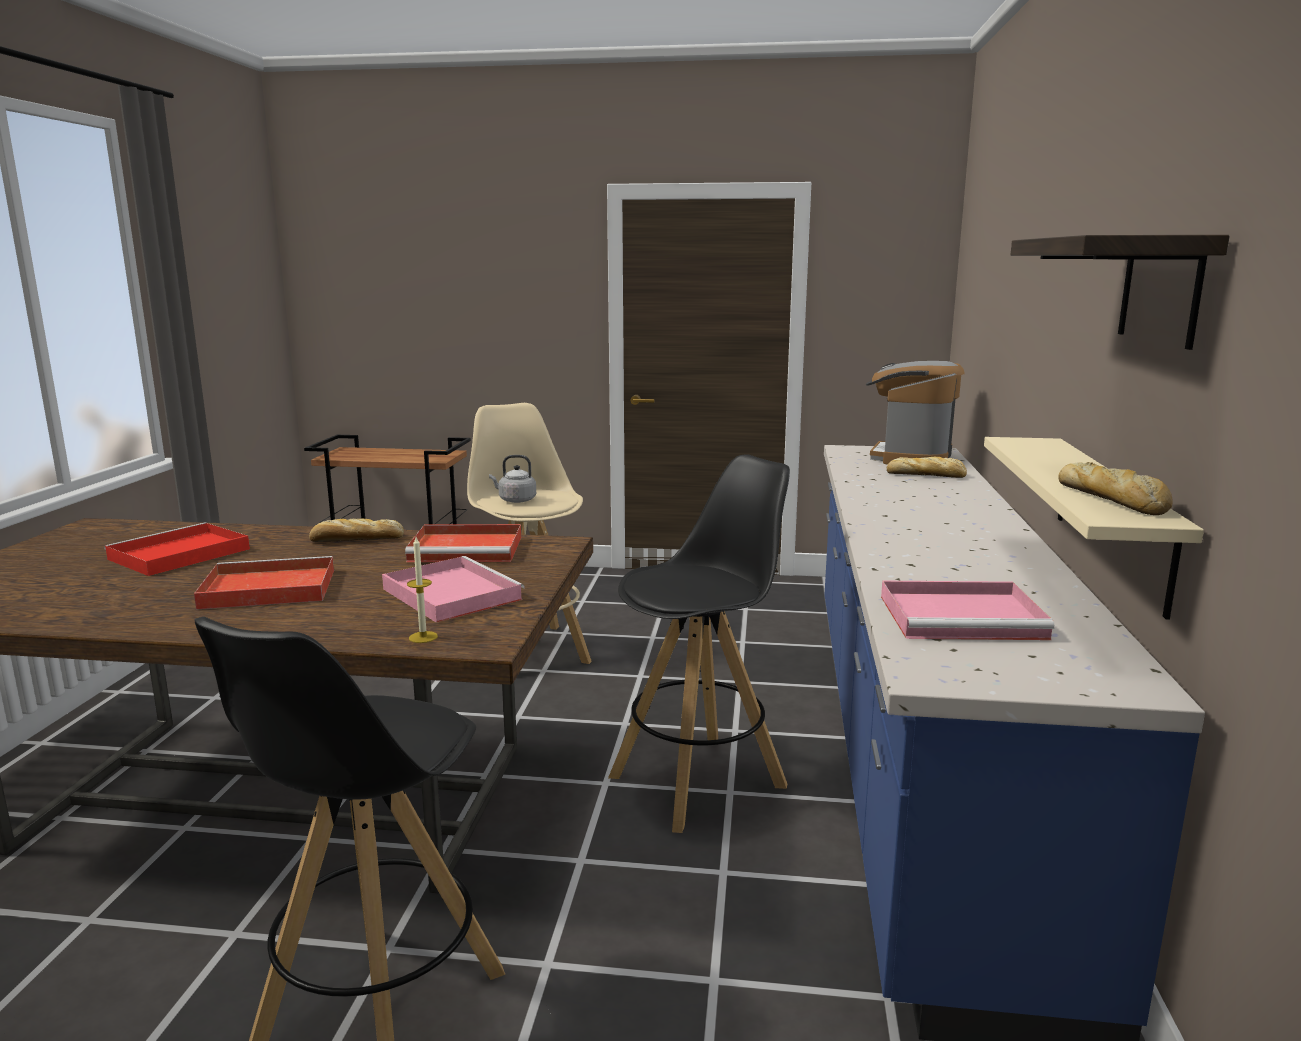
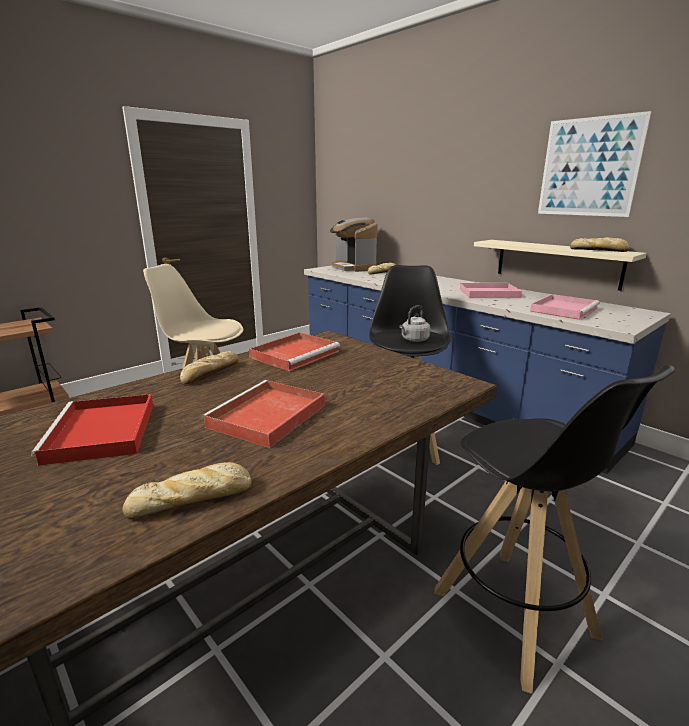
camera: 50 degrees left, 5 degrees up
(83, 614) = (193, 499): none -> bread
(423, 637) = (435, 394): candle -> none
(449, 593) = (370, 374): pink tray -> pink tray (487, 293)
(515, 500) = (204, 330): grey kettle -> grey kettle (414, 340)
(1160, 290) = (589, 167): shelf -> picture

